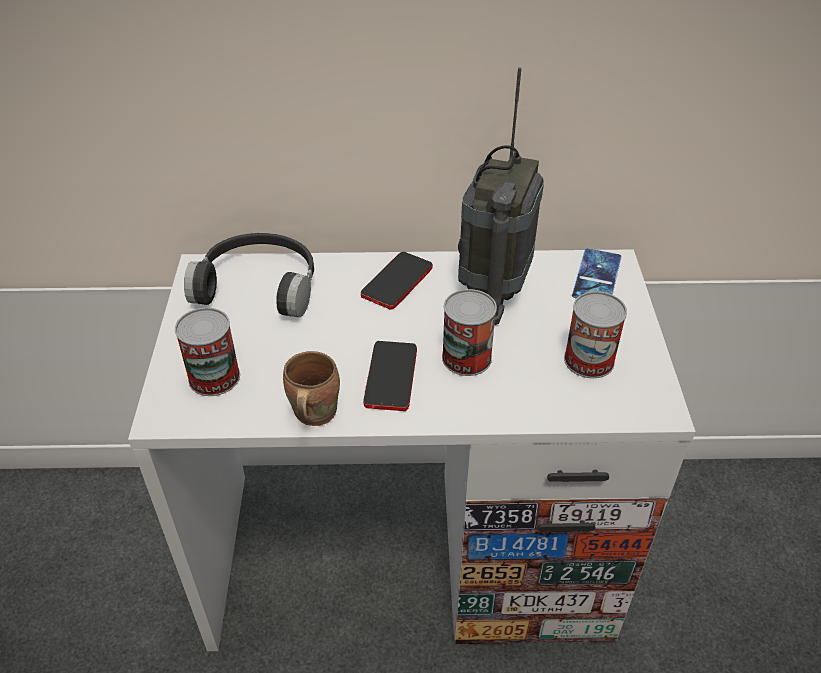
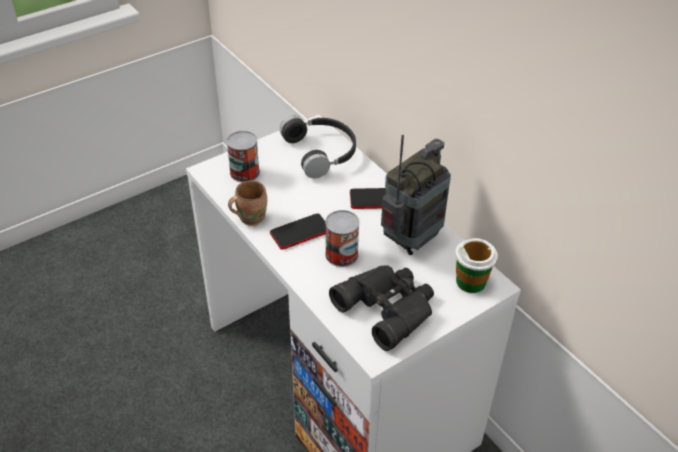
camera: 55 degrees right, 0 degrees up
(493, 288) = (411, 240): radio -> radio turned 150 degrees clockwise
(589, 360) = (388, 307): can -> black binoculars
(596, 277) = (471, 282): phone -> cup

